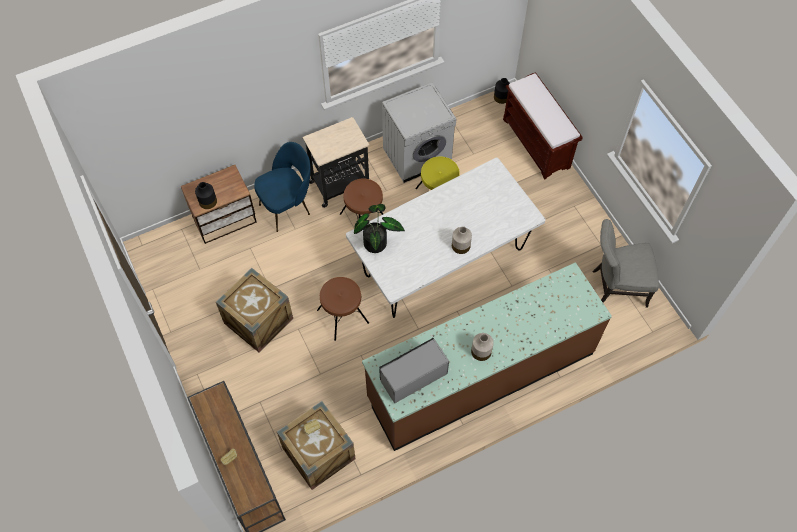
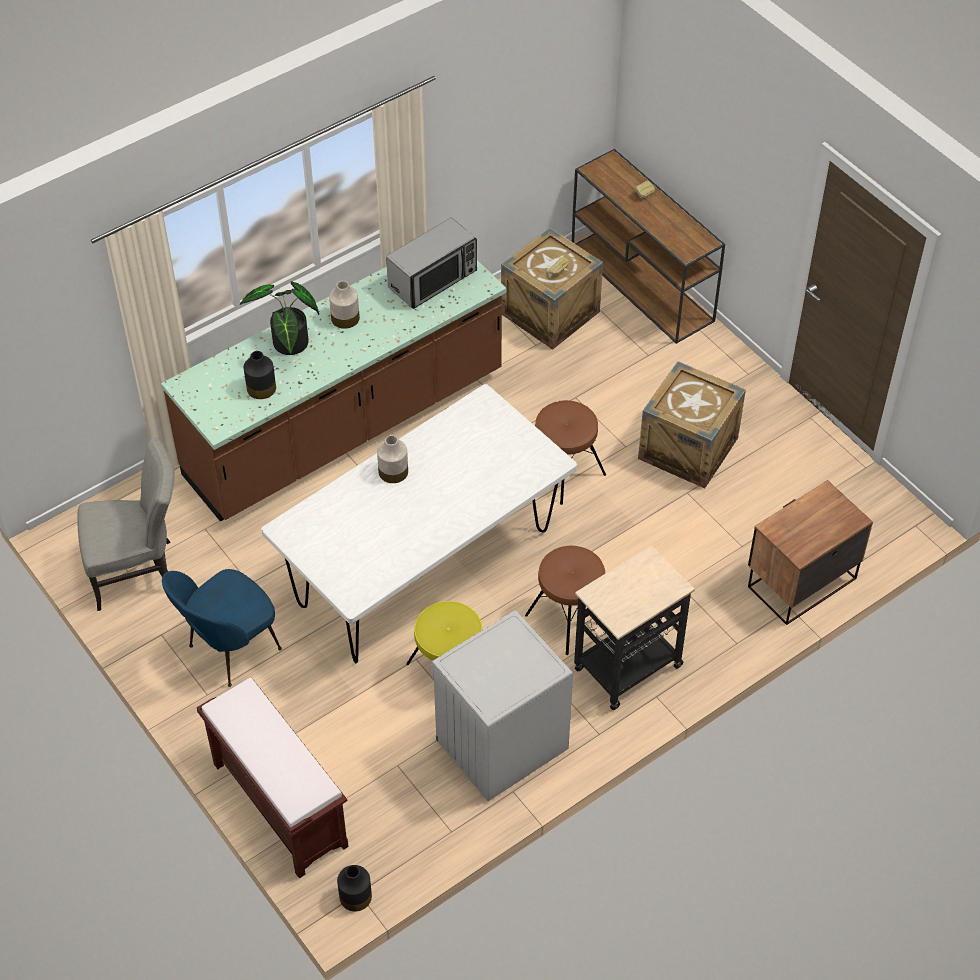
camera: 170 degrees right, 10 degrees down
(208, 201) = (816, 504): black vase -> black vase (261, 388)
(288, 208) = (703, 617): blue chair -> blue chair (228, 652)
(377, 241) = (525, 459): potted plant -> potted plant (288, 346)

